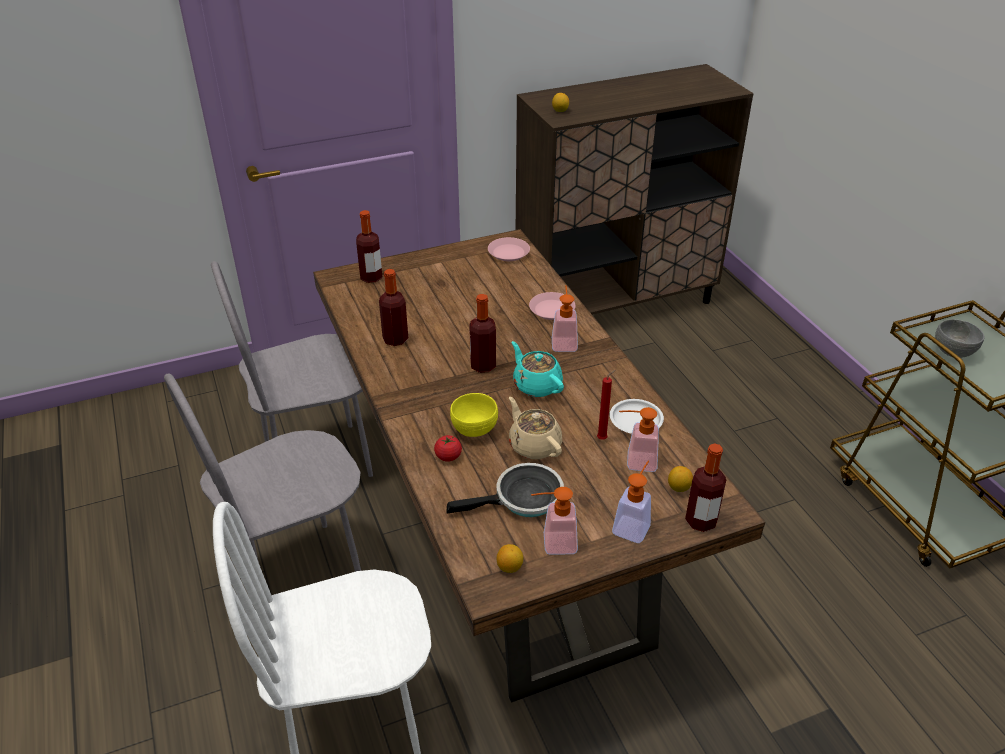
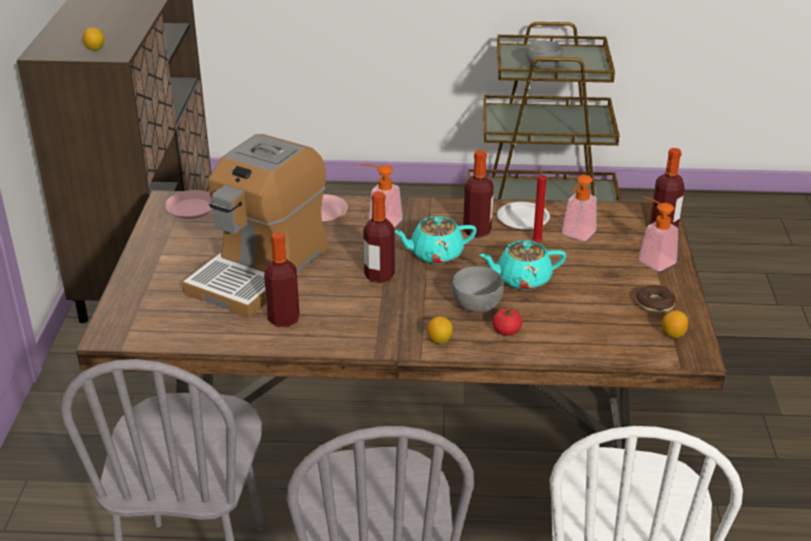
camera: 65 degrees left, 5 degrees down
(371, 277) = (140, 308): bottle -> bottle (477, 231)
(451, 308) = (260, 270): none -> coffee machine
(475, 430) = (477, 306): yellow bowl -> grey bowl
(523, 499) = (591, 305): frying pan -> none
(534, 445) = (522, 279): beige teapot -> turquoise teapot
(553, 543) = (654, 304): soap dispenser -> donut
(679, 488) = (620, 226): lemon -> lemon (439, 340)

